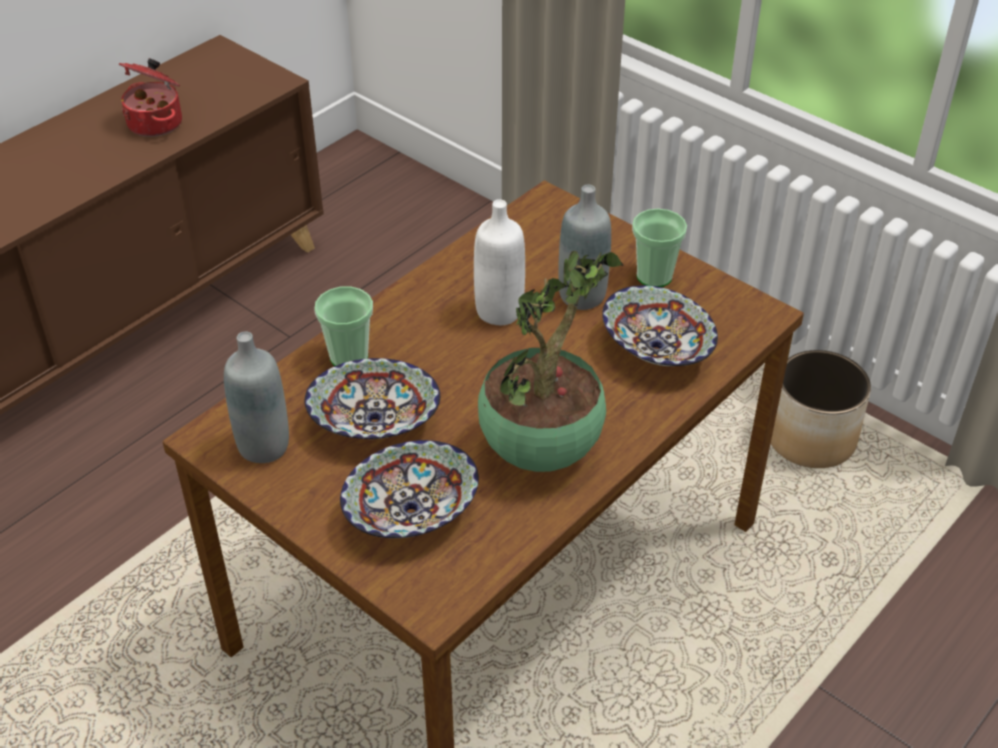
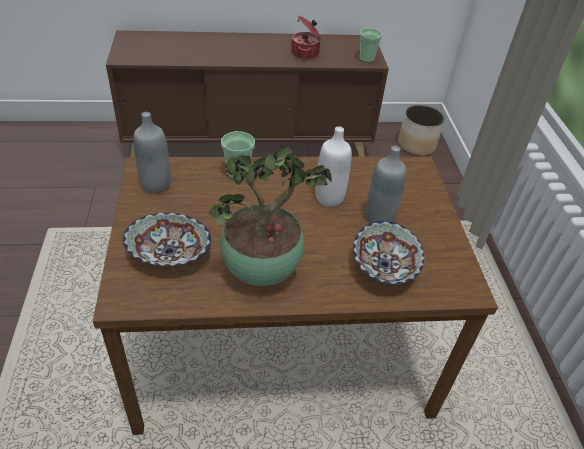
camera: 40 degrees right, 0 degrees up
(375, 422) = (210, 206): bowl -> none
(654, 276) = (430, 232): cup -> cup (366, 59)
(811, 438) = (517, 401): planter -> planter (417, 145)

